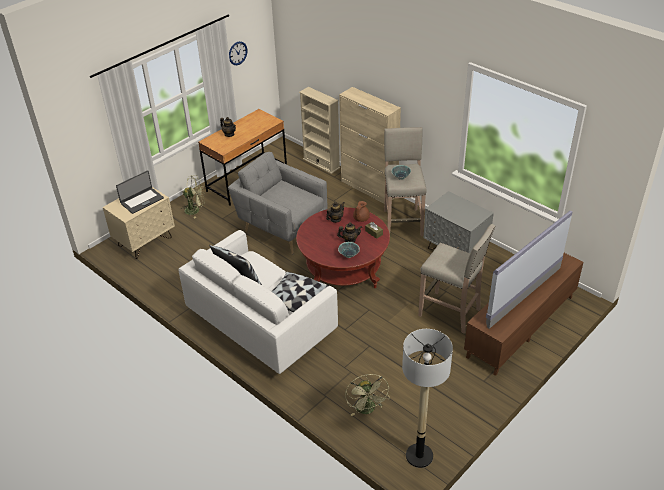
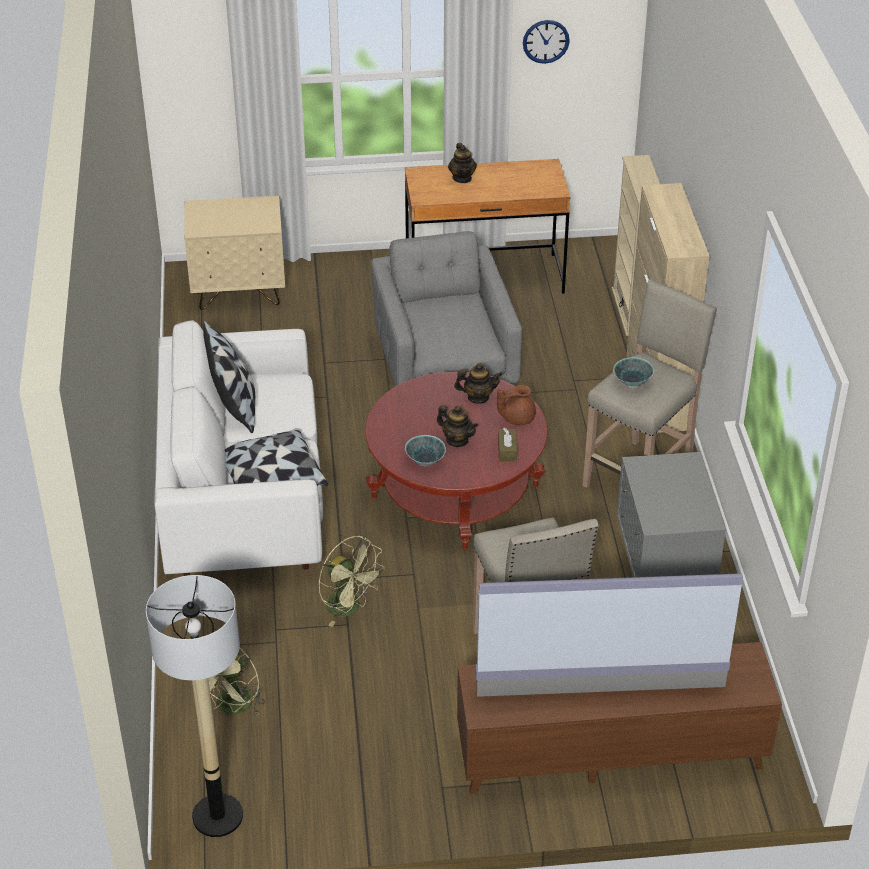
camera: 40 degrees right, 0 degrees up
(142, 200) = (241, 218): laptop -> none
(195, 210) = (358, 283): green fan -> green fan (349, 608)

